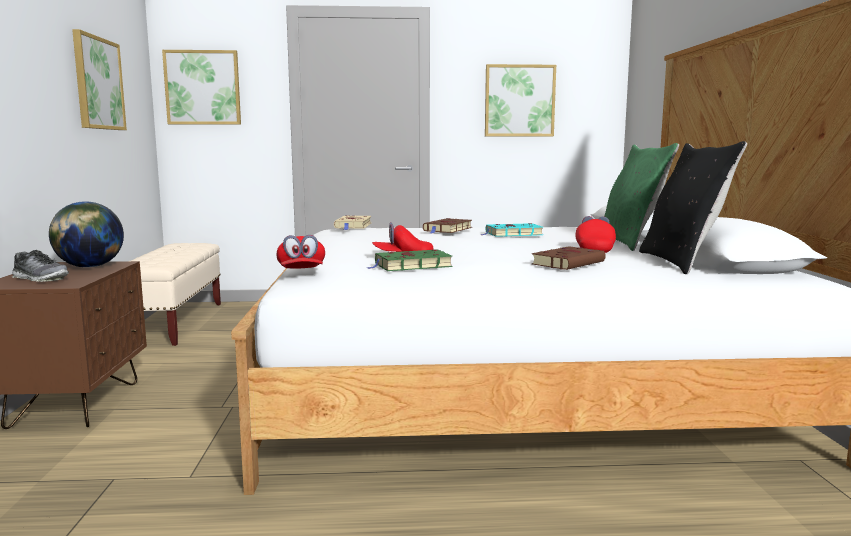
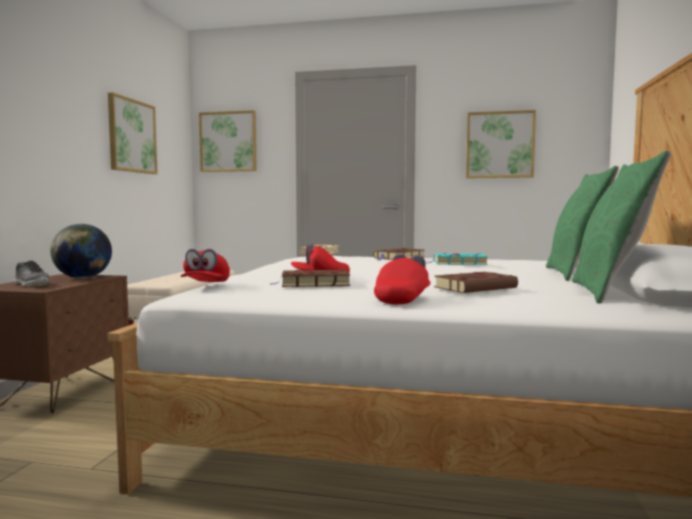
camera: 15 degrees right, 5 degrees down
(411, 266) = (313, 284): green book -> brown book
(594, 250) = (525, 278): red cap -> red cap (403, 299)
(682, 262) = (610, 292): black pillow -> green pillow

